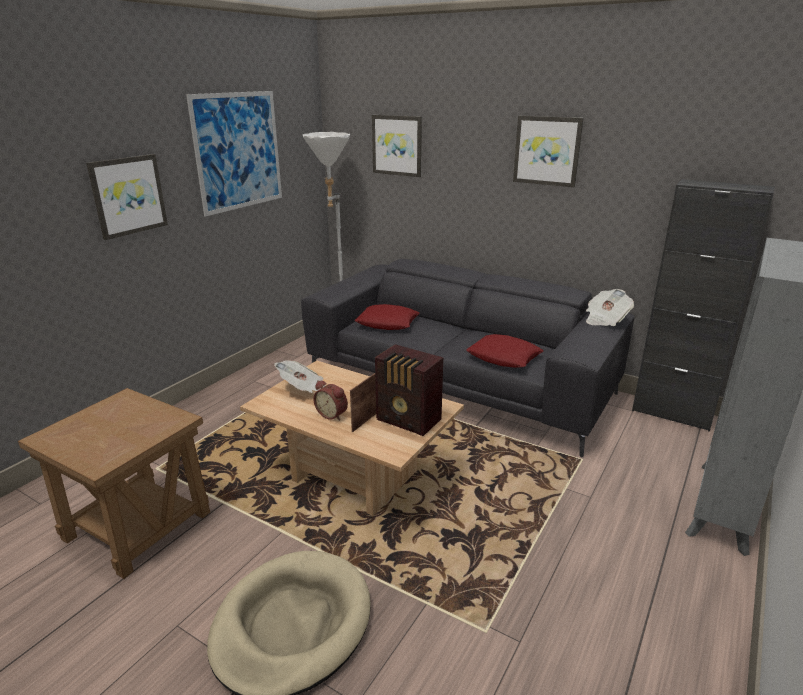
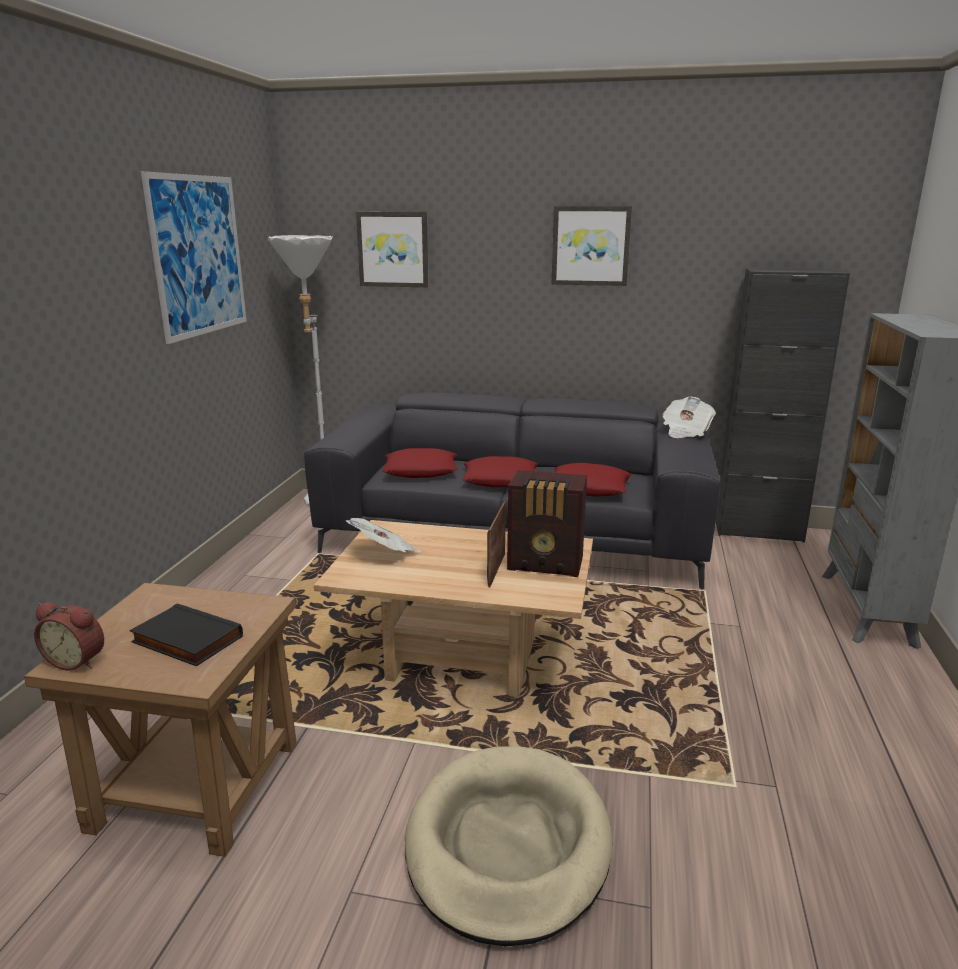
camera: 20 degrees left, 5 degrees down
(115, 436) = (185, 640): none -> black book
(128, 195) = (80, 310): picture -> none
(332, 414) = (447, 573): alarm clock -> alarm clock (78, 660)
(441, 339) = (501, 479): none -> red pillow

